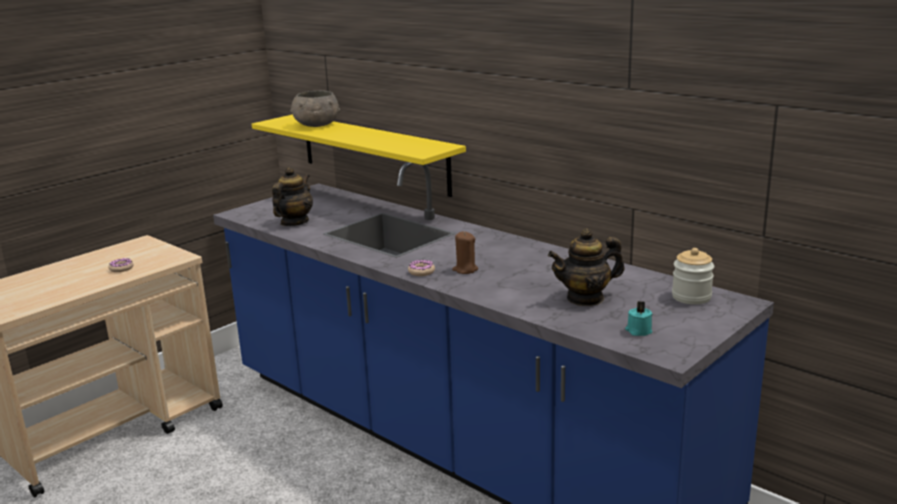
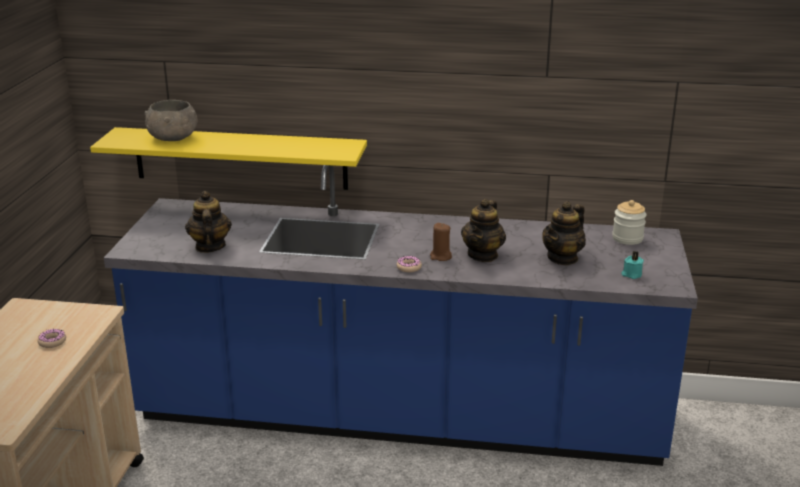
camera: 35 degrees left, 5 degrees up
(507, 277) = (483, 255): none -> teapot

